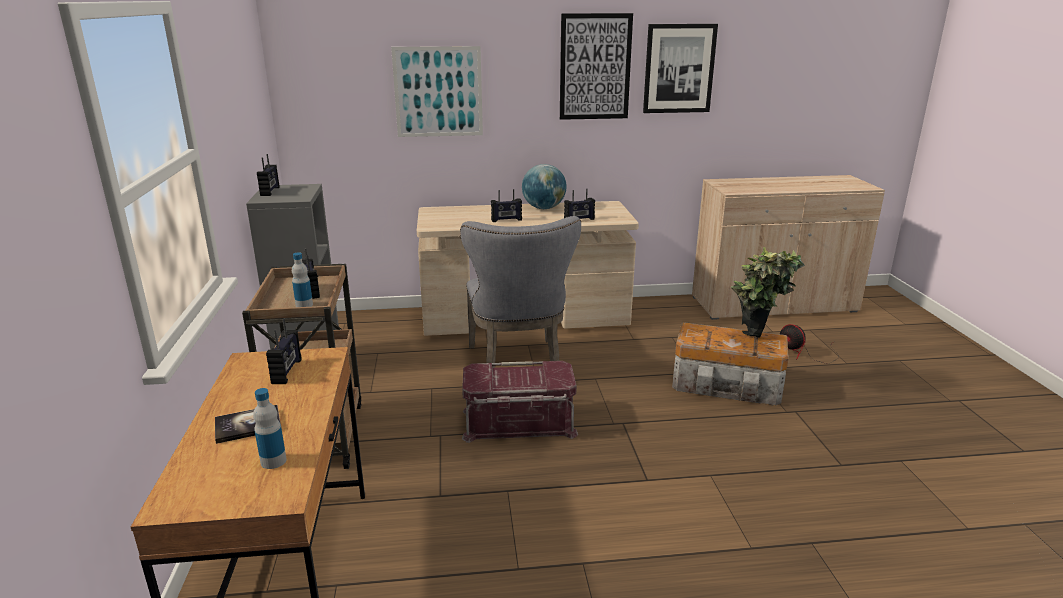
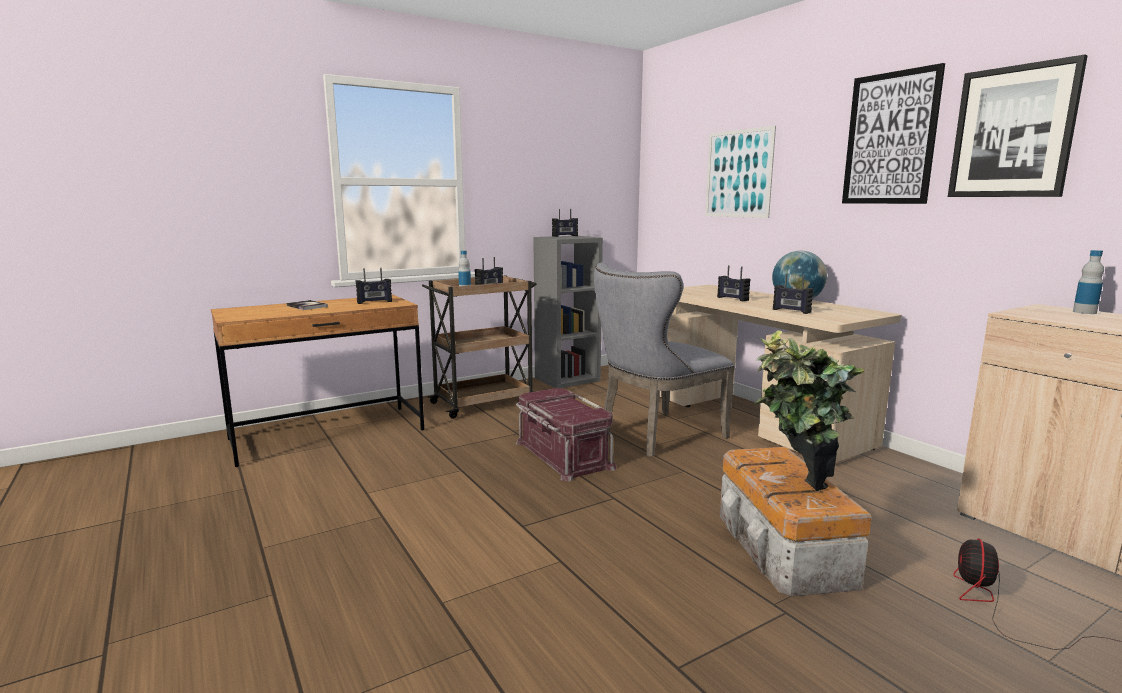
camera: 65 degrees right, 10 degrees down
(273, 461) = (268, 313): bottle -> bottle (1084, 312)

